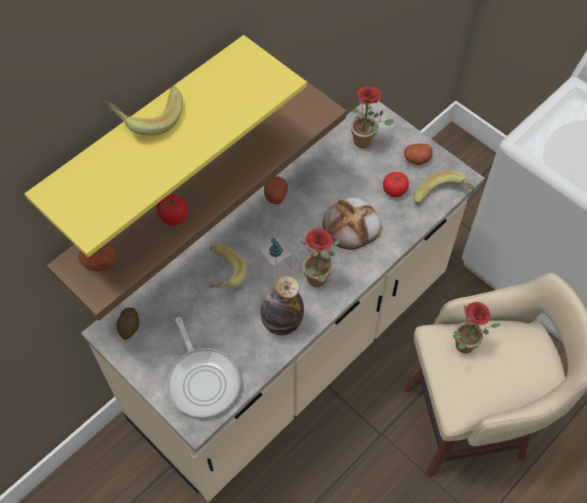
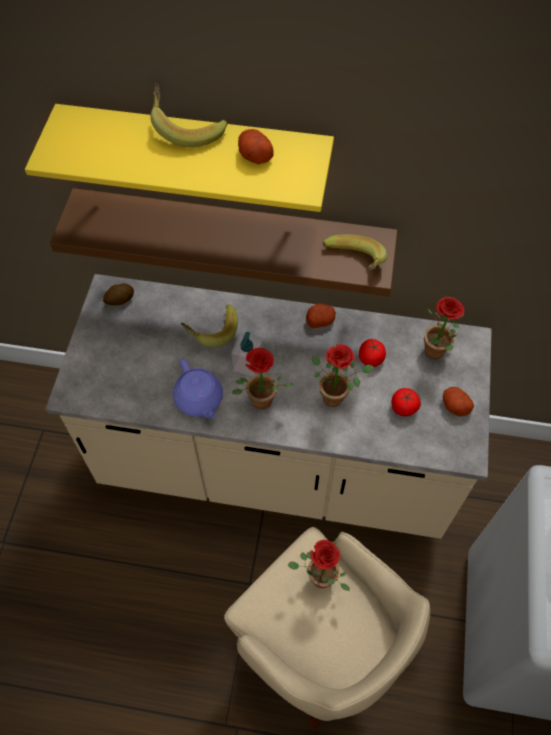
camera: 55 degrees right, 0 degrees up
(98, 262) = (96, 216): potato -> potato (254, 155)
(174, 216) = (175, 236): tomato -> tomato (371, 359)
(203, 380) = (107, 377): frying pan -> none
(281, 322) = (199, 400): bottle -> purple teapot
(352, 226) = (337, 396): bread -> potted plant
(443, 198) = (430, 453): banana -> banana (353, 265)

